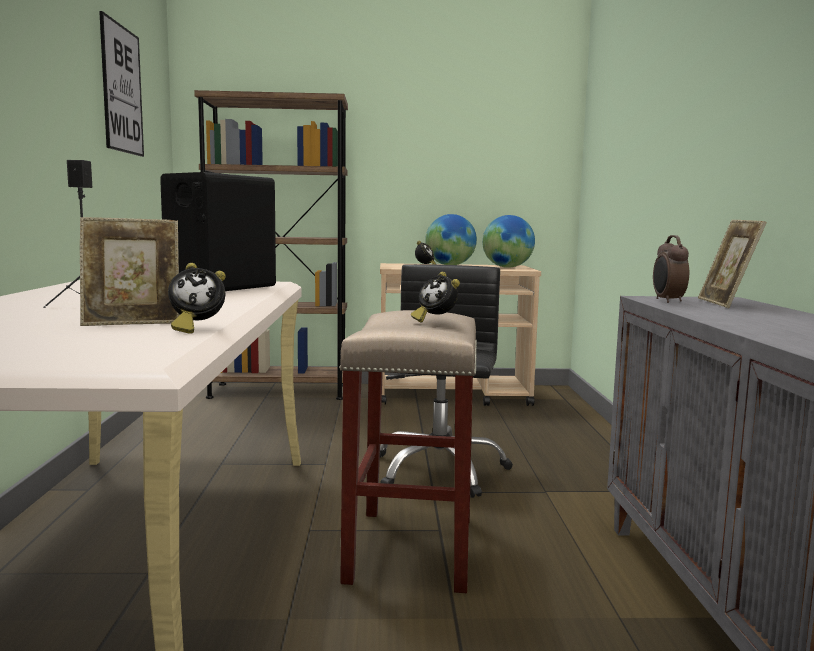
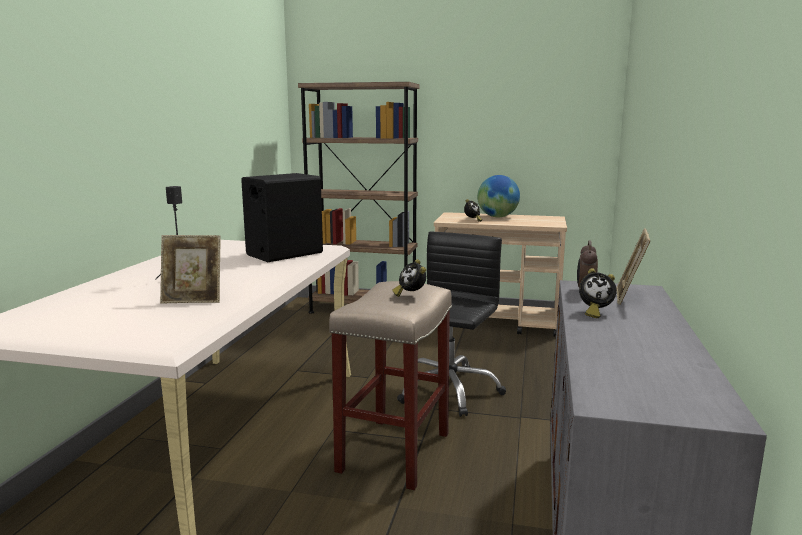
camera: 15 degrees right, 5 degrees up
(122, 89) = (241, 92): picture -> none
(196, 329) = (223, 310): alarm clock -> alarm clock (594, 312)
(507, 267) = (543, 220): globe -> none

